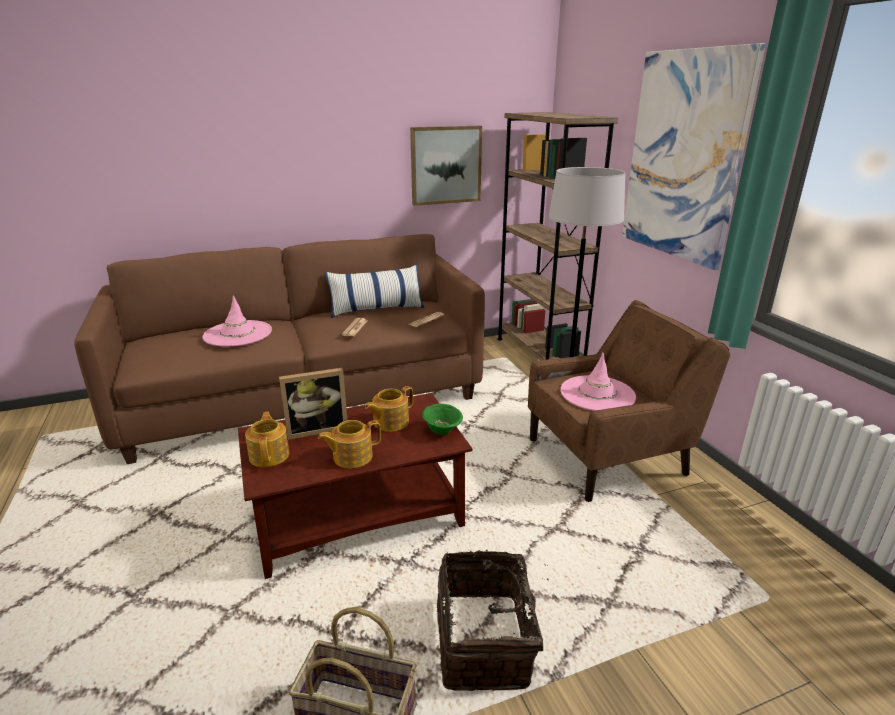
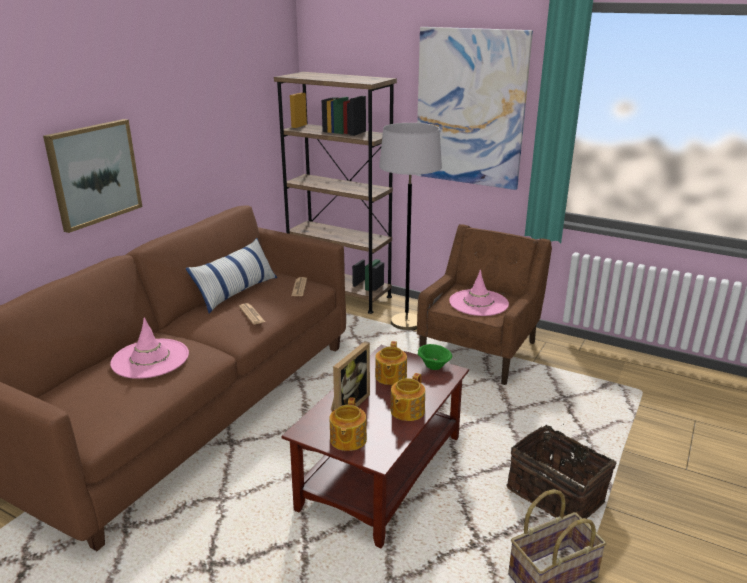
camera: 40 degrees left, 0 degrees up
(270, 455) = (347, 439): teapot -> teapot turned 120 degrees counterclockwise
(445, 165) = (233, 134): picture -> picture (94, 173)

